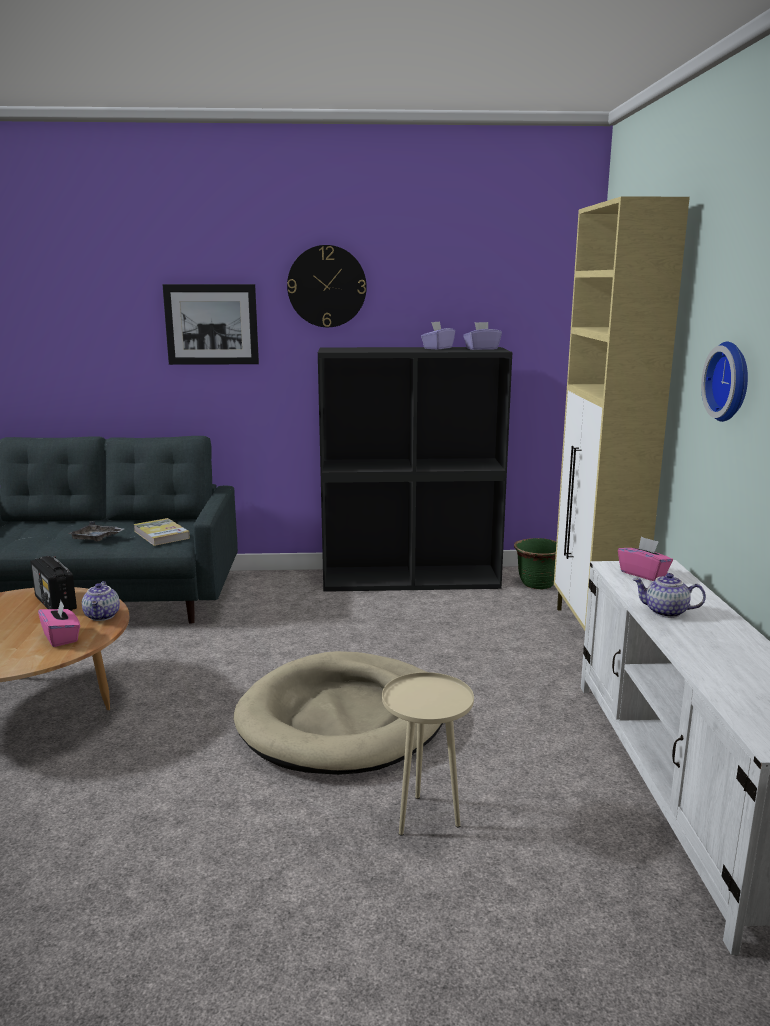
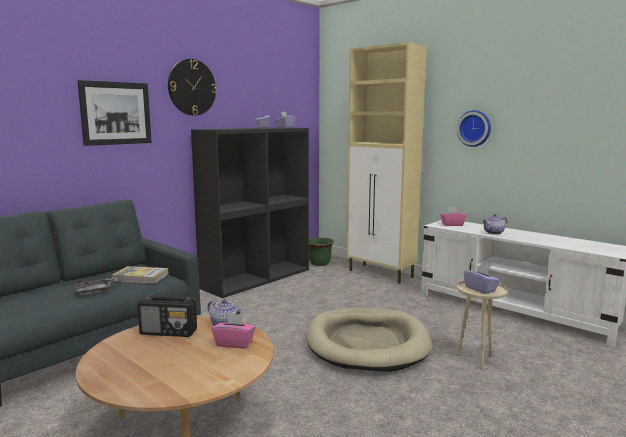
camera: 45 degrees left, 5 degrees down
(428, 697) = (480, 289): none -> purple tissue box

